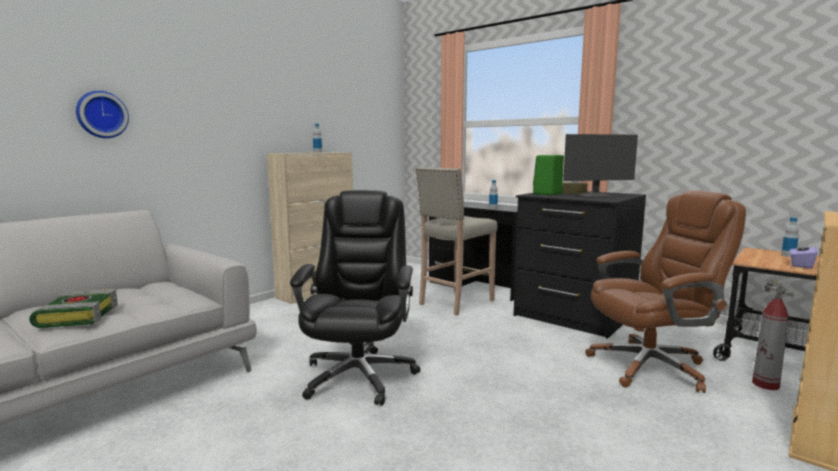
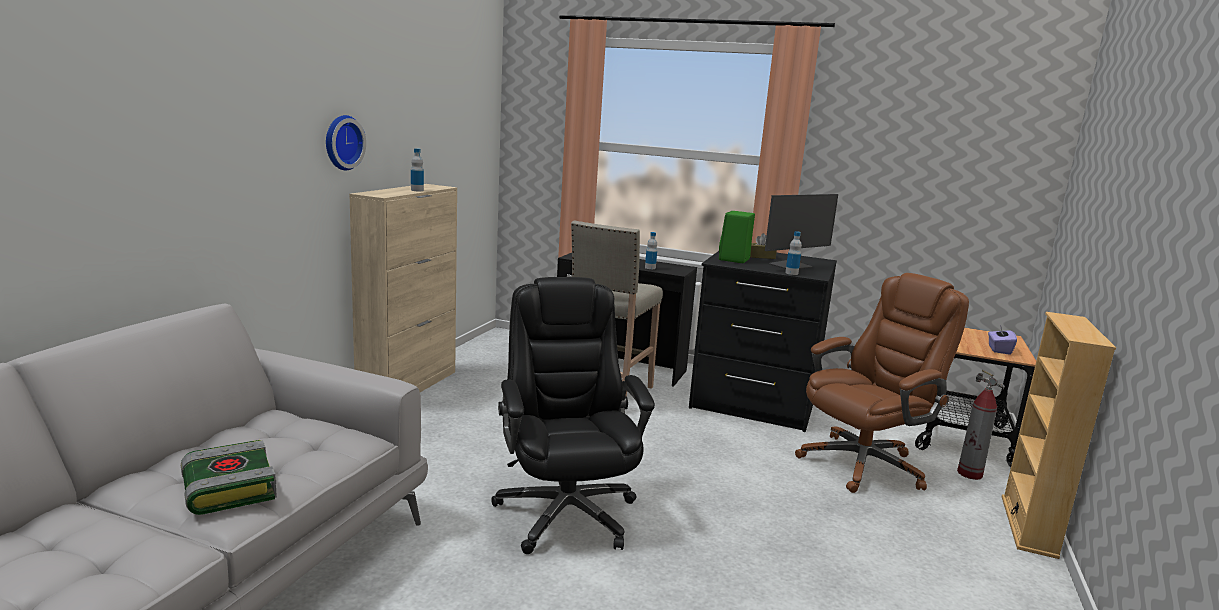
camera: 20 degrees left, 5 degrees up
(101, 114) = (143, 154): wall clock -> wall clock (341, 142)
(788, 255) = (980, 335): bottle -> bottle (791, 273)

